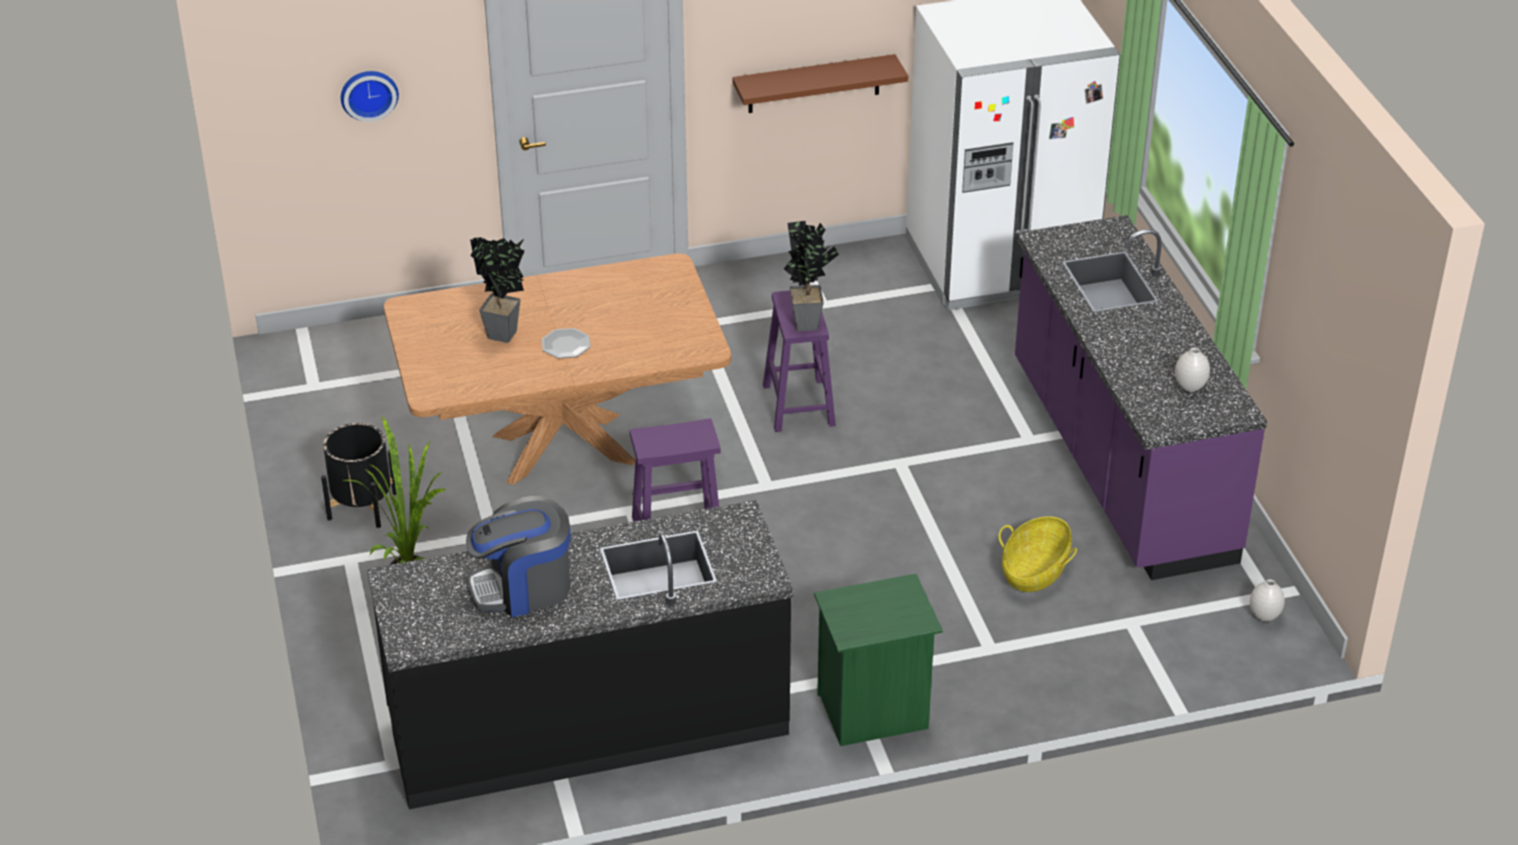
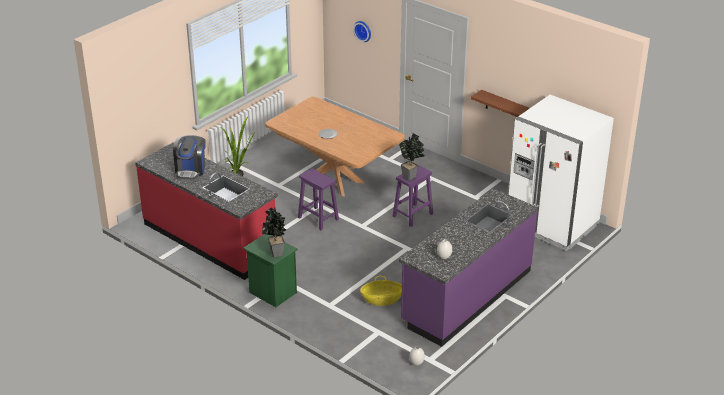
camera: 55 degrees right, 5 degrees down
(362, 506) = (266, 158): black planter -> none
(505, 337) = (319, 122): potted plant -> potted plant (276, 254)
(523, 587) = (191, 170): coffee machine -> coffee machine turned 120 degrees counterclockwise
(588, 725) = (210, 240): black counter -> red counter

